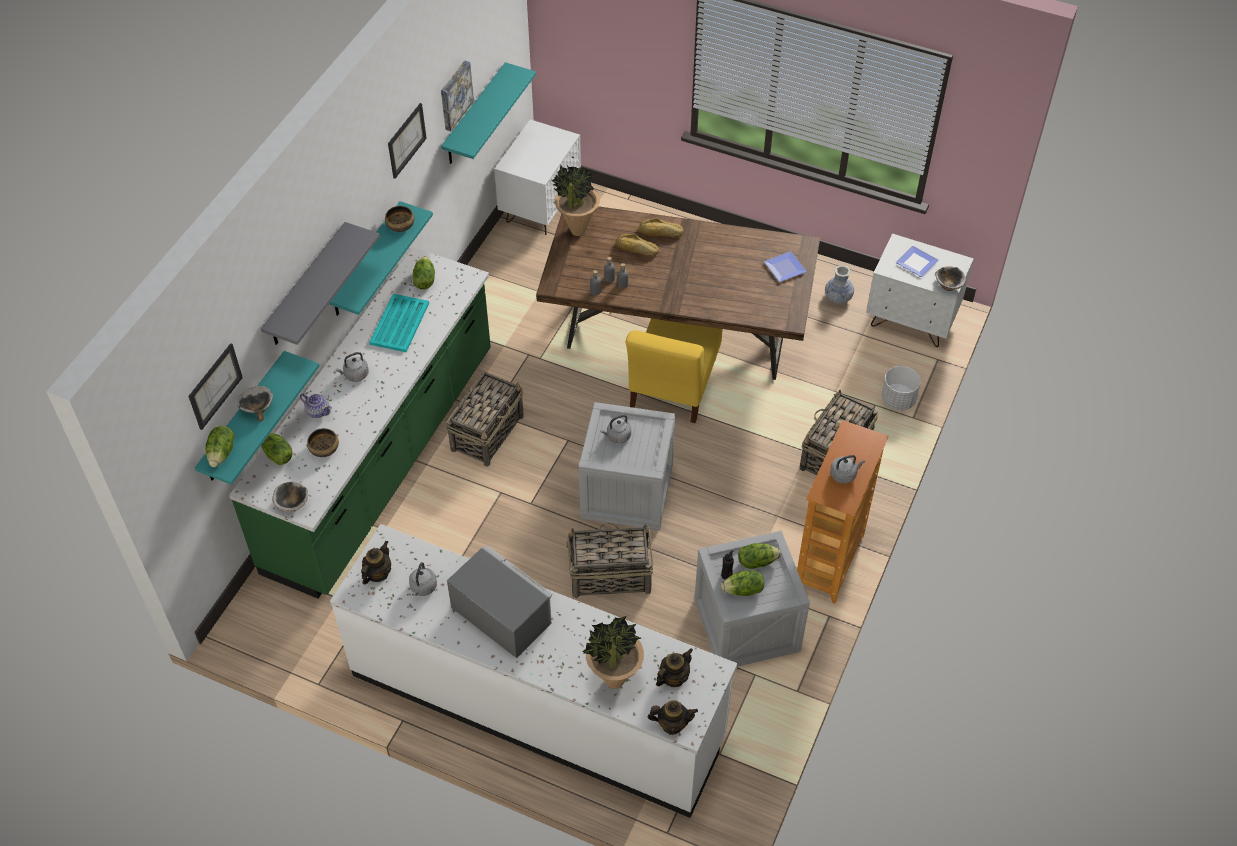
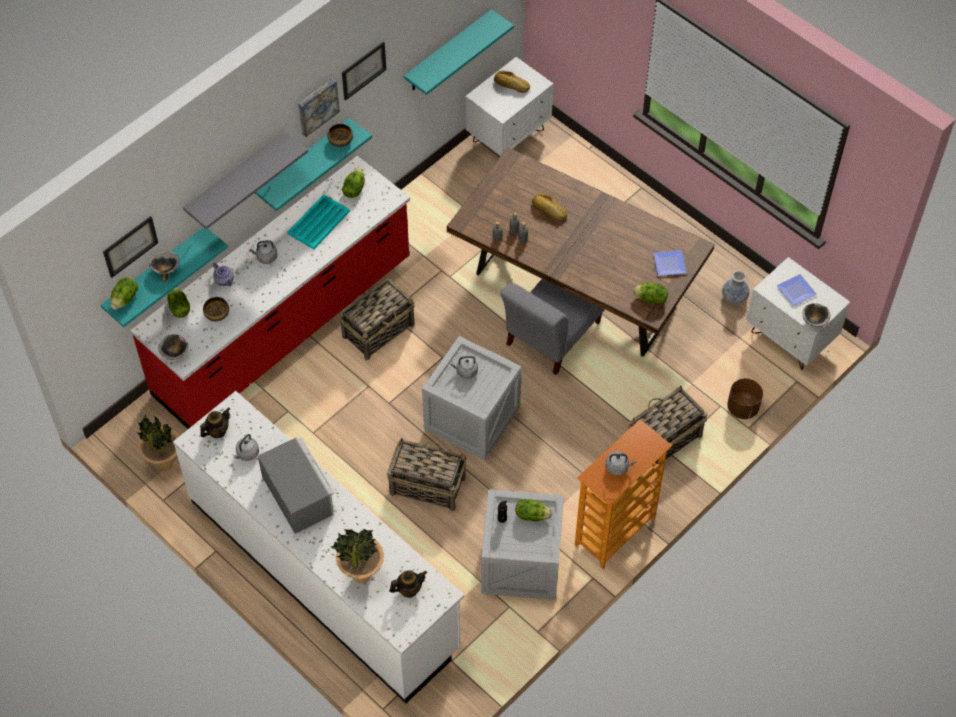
camera: 20 degrees right, 5 degrees up
(383, 460) = (284, 328): green counter -> red counter
(454, 95) = (425, 35): picture -> picture (317, 106)
(577, 231) = (506, 177): potted plant -> potted plant (165, 464)
(660, 233) = (576, 200): bread -> bread (511, 85)
(672, 387) = (550, 336): yellow chair -> grey chair
(672, 724) = (391, 625): teapot -> none
(743, 590) = (510, 535): lettuce -> lettuce (650, 299)
(898, 400) = (743, 408): white planter -> brown planter

